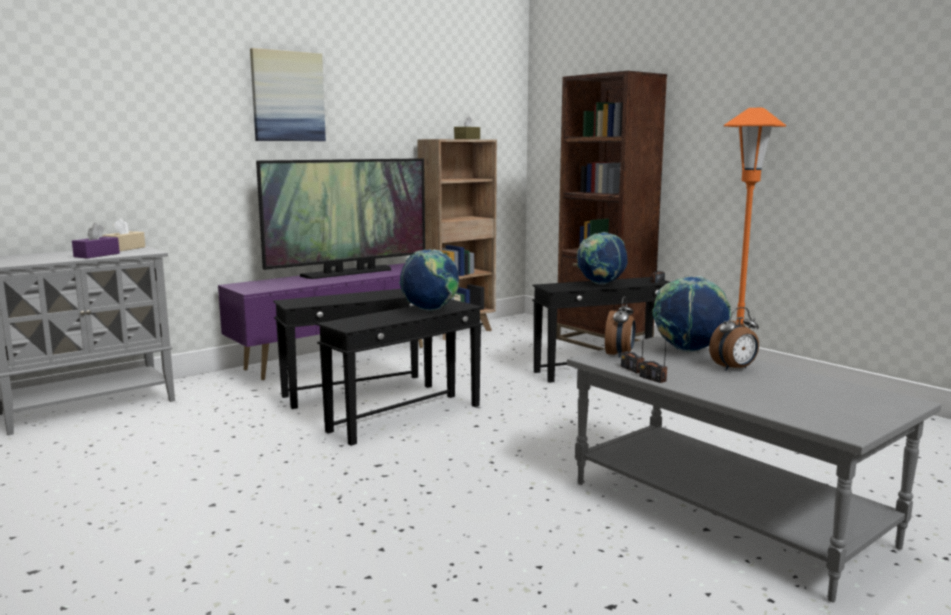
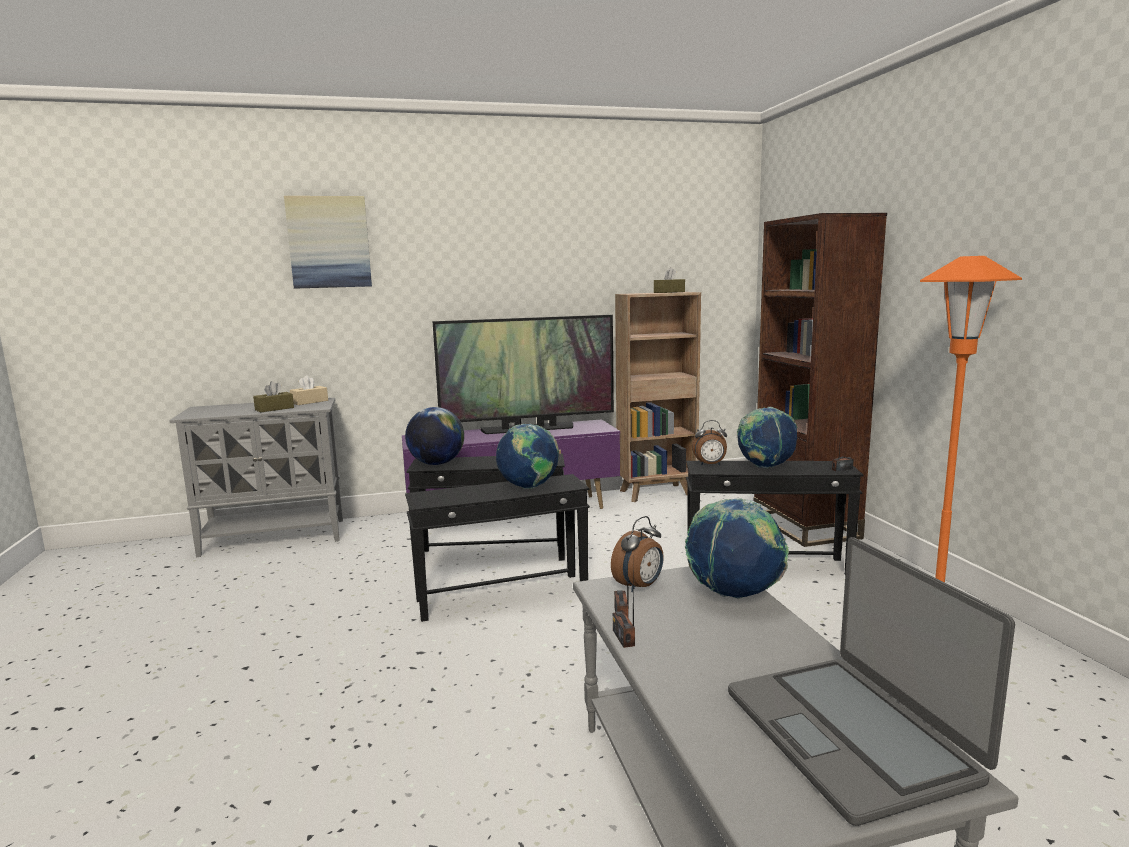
camera: 25 degrees right, 0 degrees up
(97, 255) = (274, 409): purple tissue box -> brown tissue box
(287, 96) = (473, 258): picture -> picture (329, 242)
(305, 302) = (436, 463): none -> globe
(734, 369) = (755, 640): alarm clock -> alarm clock (710, 465)
(841, 396) = (849, 734): none -> laptop

